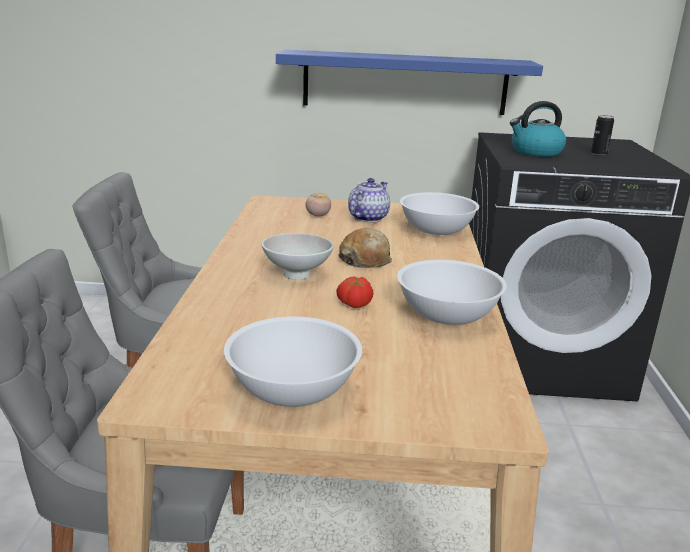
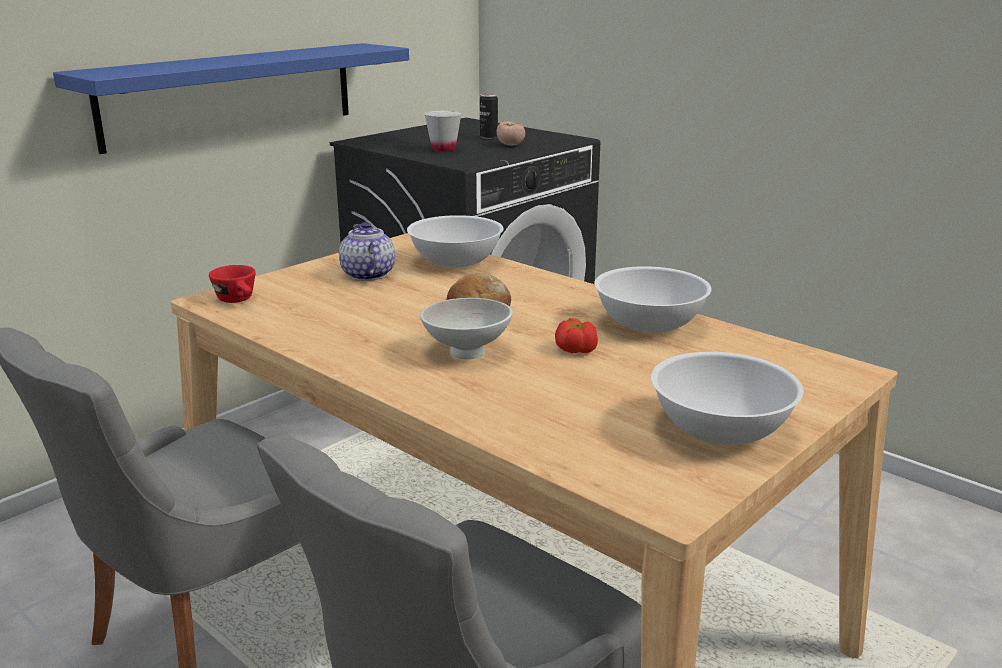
camera: 50 degrees left, 0 degrees up
(276, 206) = (238, 300): none -> red cup
(318, 215) = (314, 292): tomato -> tomato (510, 145)
(535, 152) = (443, 149): kettle -> white cup

